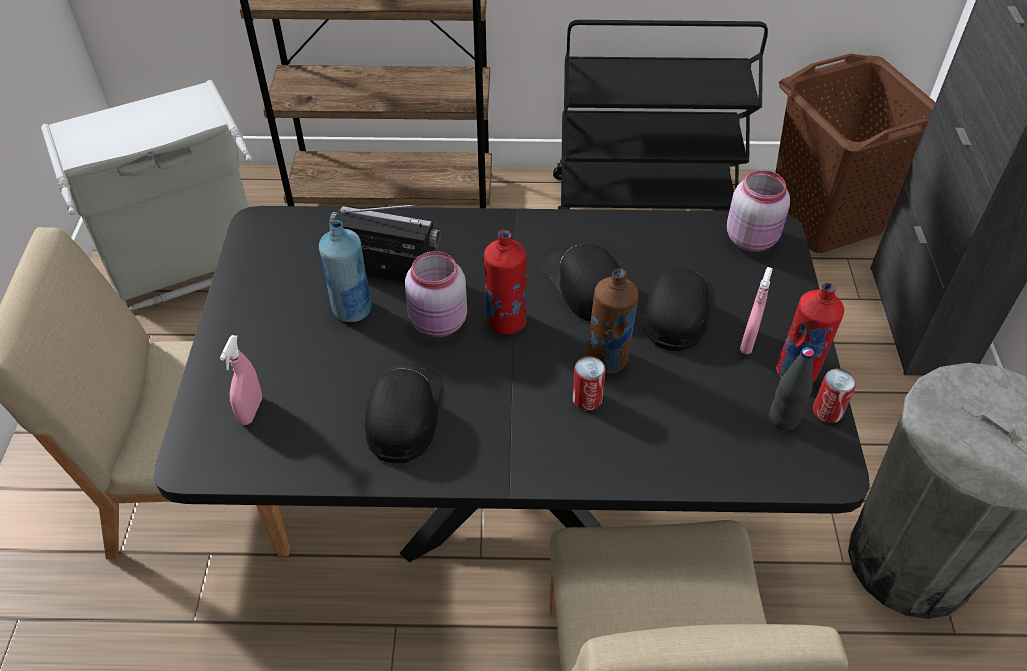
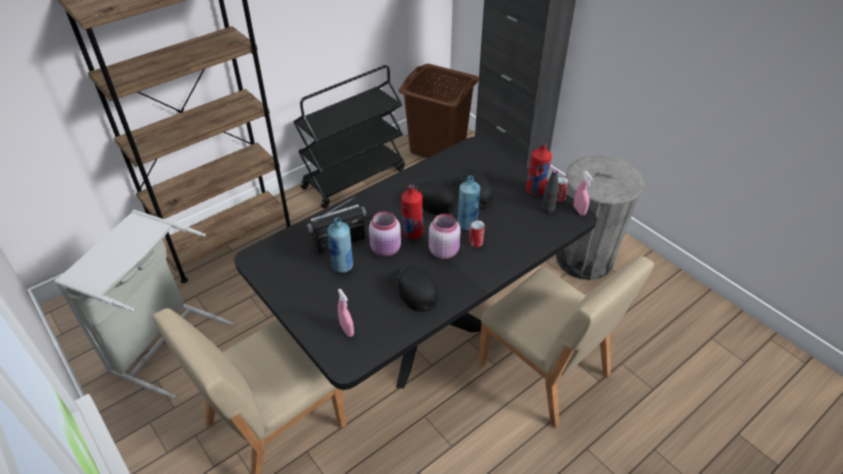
camera: 40 degrees left, 5 degrees down
(608, 359) = (467, 224): brown bottle -> blue bottle
(748, 342) = (509, 189): pink spray bottle -> pink spray bottle (579, 210)
(752, 238) = (470, 152): pink jar -> pink jar (444, 251)

